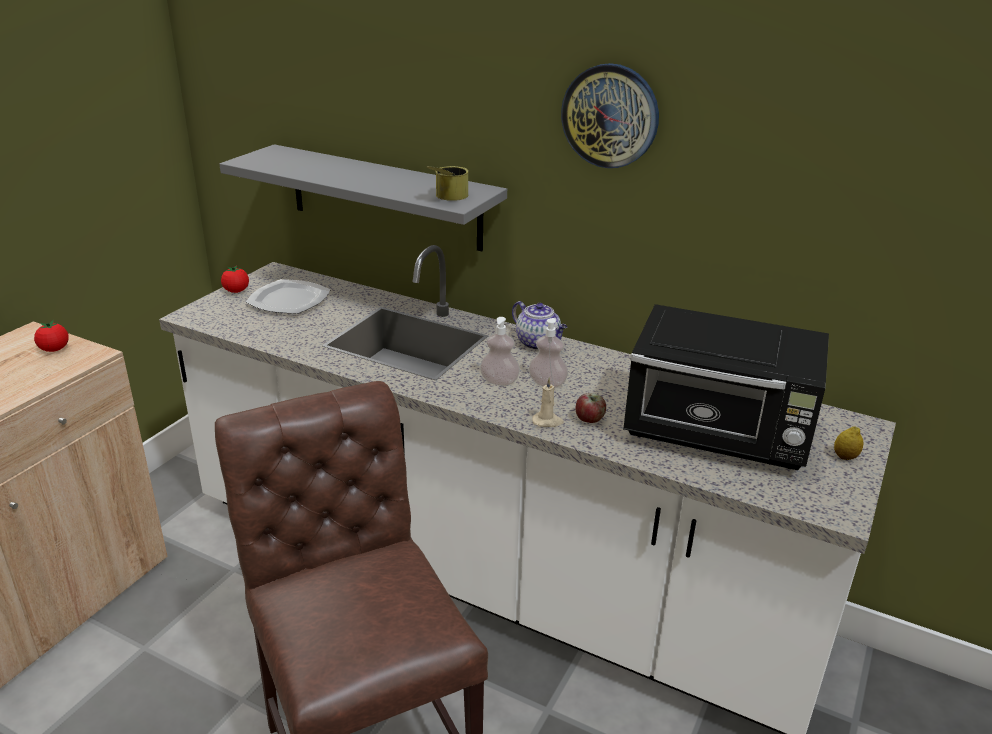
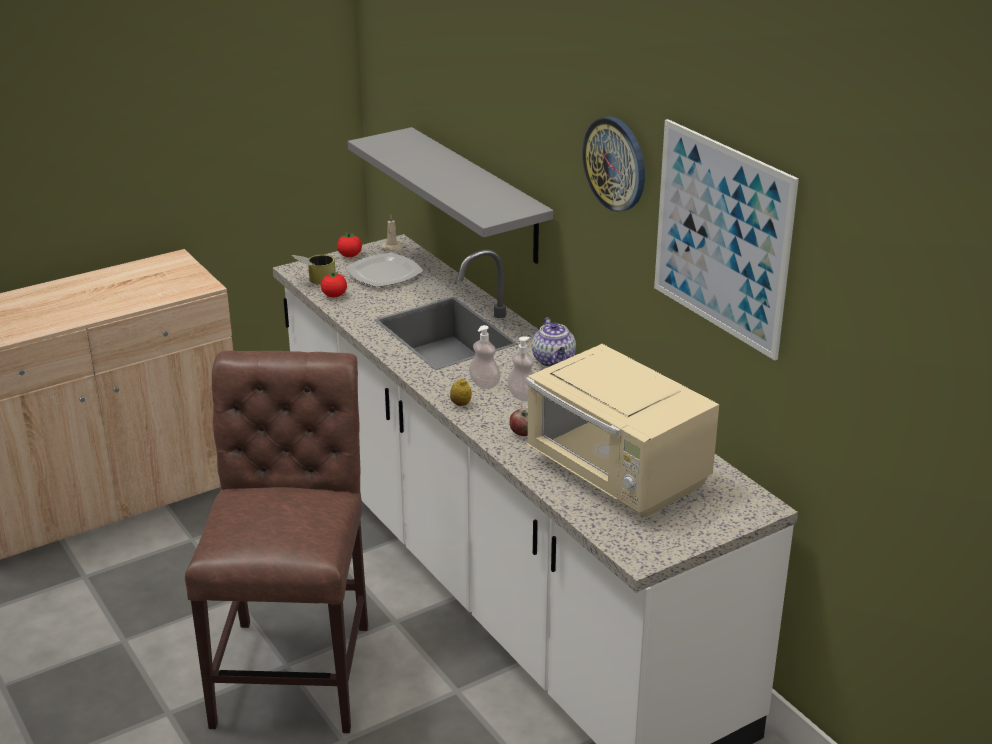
camera: 30 degrees right, 0 degrees up
(54, 349) = (182, 275): tomato -> tomato (334, 295)
(447, 198) = (487, 210): can -> can (315, 281)
(548, 421) = (488, 425): beige candle -> beige candle (393, 248)
(718, 434) = (617, 474): black microwave -> beige microwave
(783, 162) = (722, 237): none -> picture
(845, 457) = (706, 522): lemon -> lemon (461, 404)

